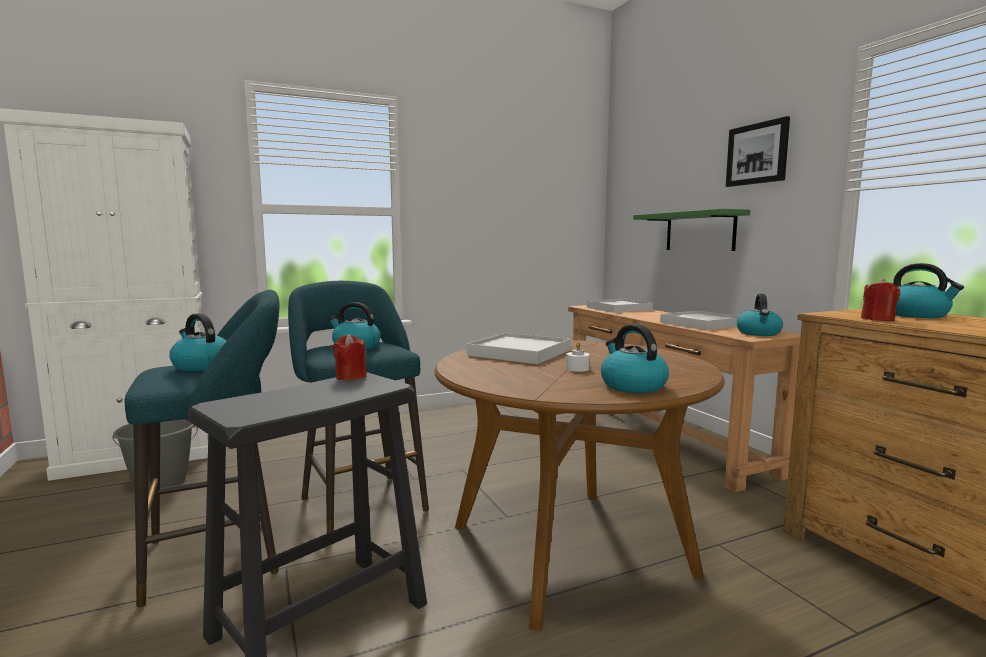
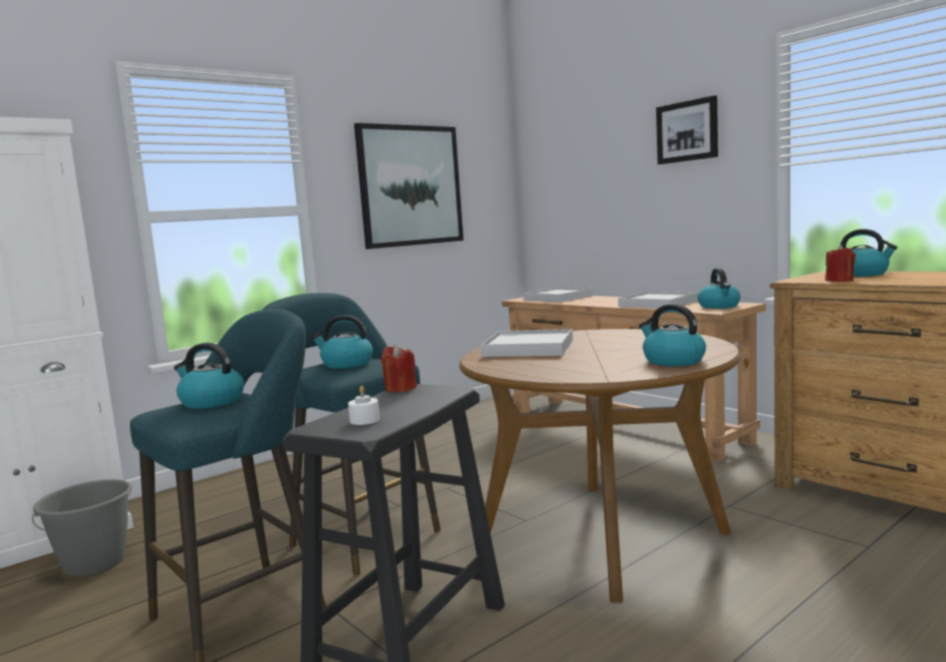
camera: 15 degrees left, 0 degrees up
(498, 197) = (410, 186): none -> picture
(577, 368) = (605, 354): white candle -> white candle (364, 420)
(699, 231) = (633, 211): green shelf -> none

